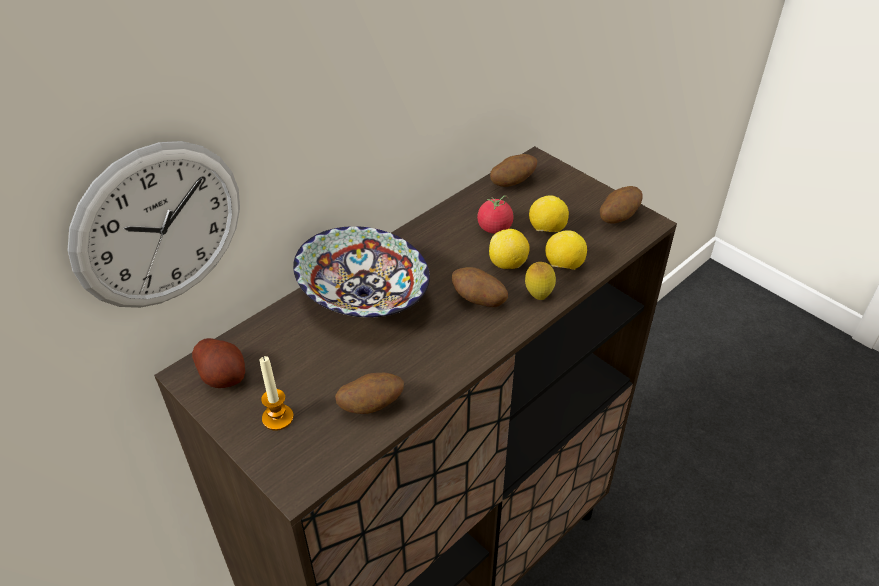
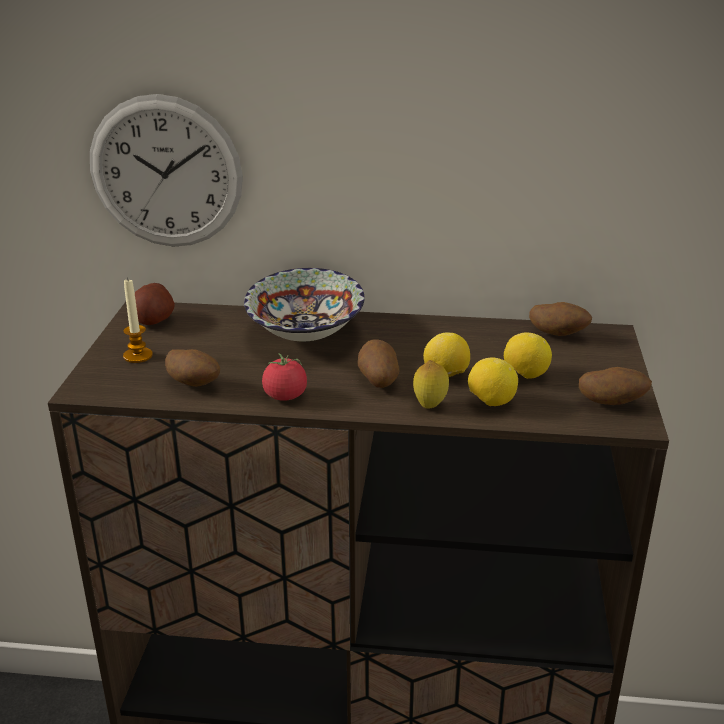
camera: 50 degrees right, 15 degrees down
(494, 228) = (482, 351): tomato -> tomato (285, 396)

